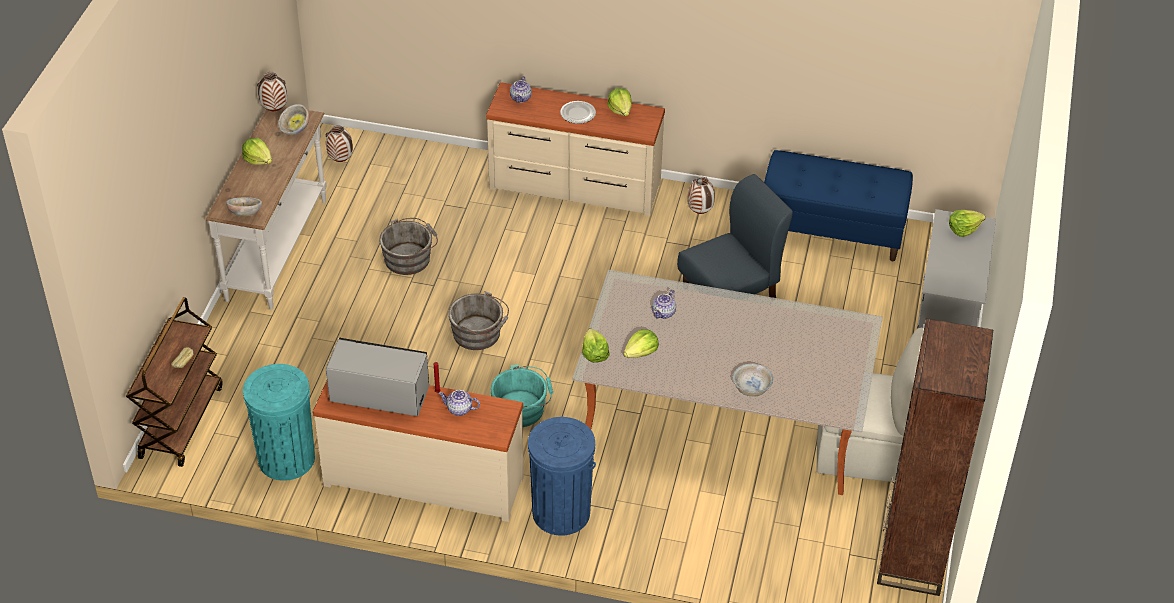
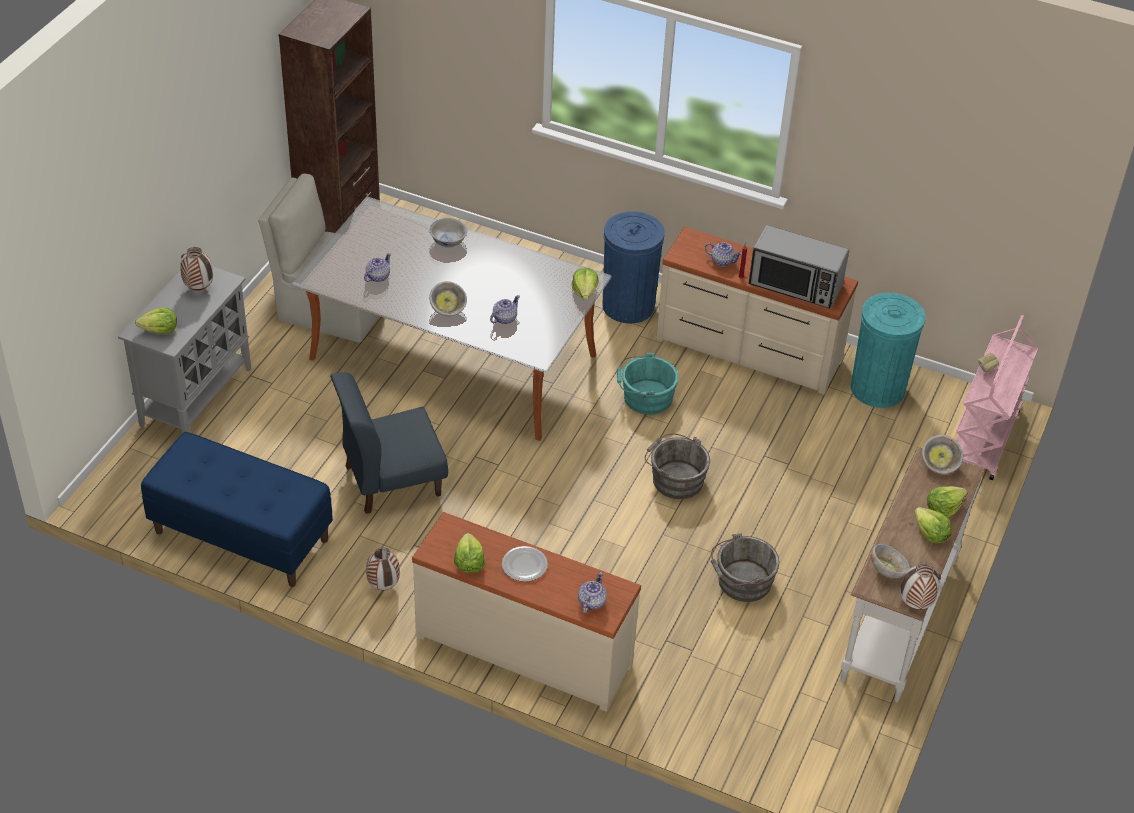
camera: 170 degrees left, 0 degrees up
(181, 421) = (984, 439): brown cart -> pink cart
(341, 160) = (820, 743): vase -> vase (198, 289)
(641, 352) = (539, 286): lettuce -> lettuce (943, 508)
(720, 313) = (448, 309): none -> bowl
(803, 336) = (377, 277): none -> teapot

